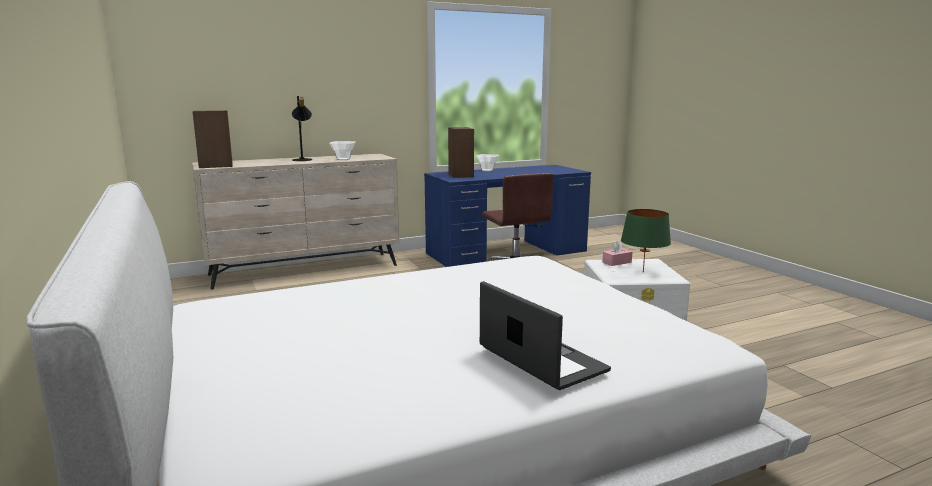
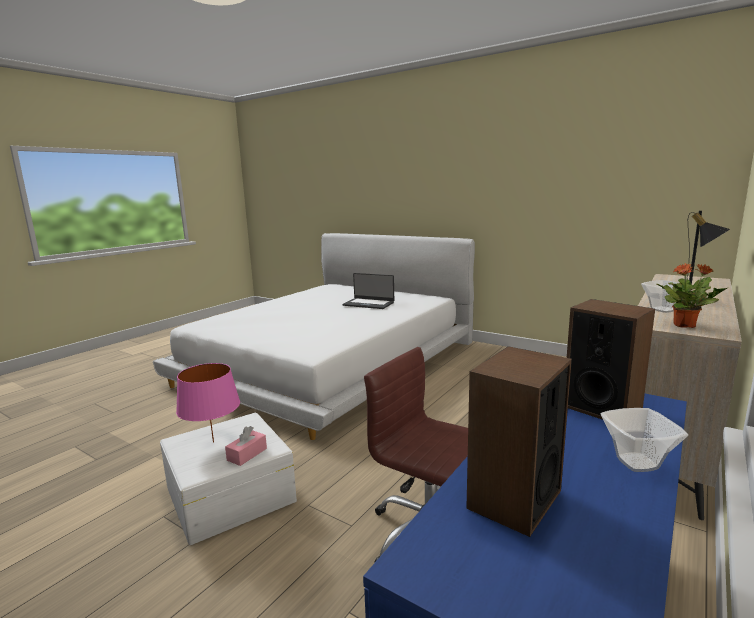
camera: 150 degrees right, 0 degrees up
(216, 166) = (673, 278): speaker -> speaker (514, 499)
(371, 156) = (685, 325): none -> potted plant
(540, 359) = (268, 306): laptop -> laptop (369, 304)
(643, 272) = (213, 442): green table lamp -> pink table lamp

